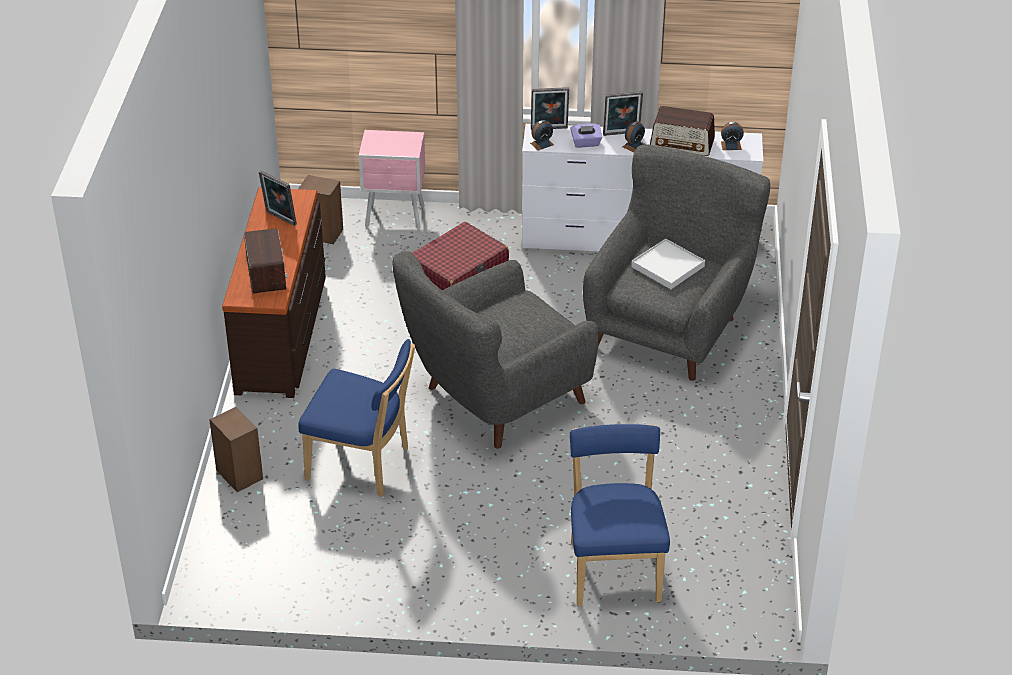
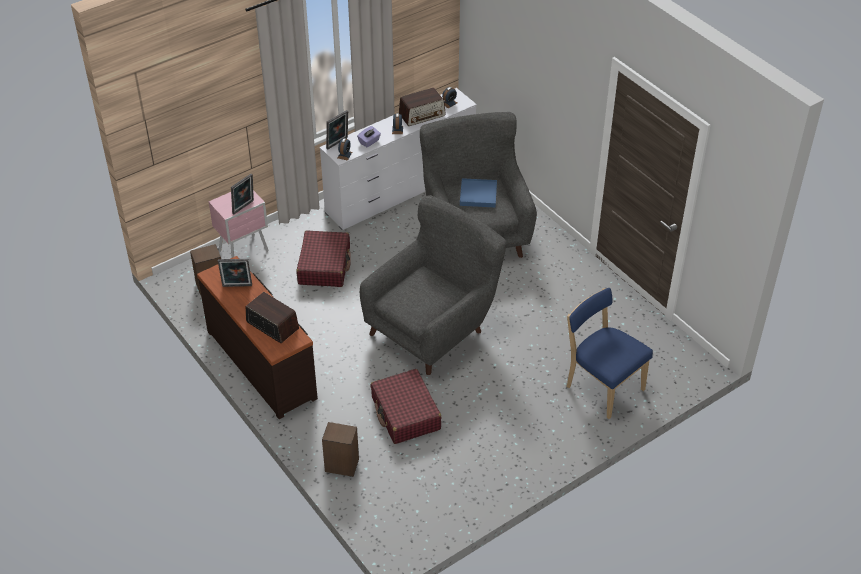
camera: 40 degrees left, 5 degrees up
(362, 465) = (405, 414): blue chair -> red suitcase
(495, 398) = (432, 329): grey armchair -> grey armchair turned 150 degrees counterclockwise
(621, 134) = (382, 126): picture frame -> picture frame (244, 207)
(668, 267) = (478, 195): white tray -> blue tray

